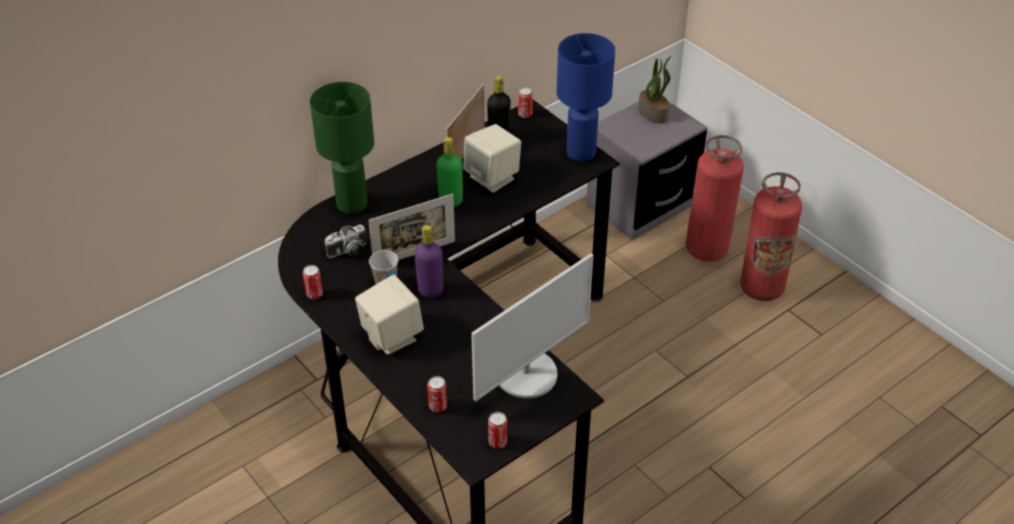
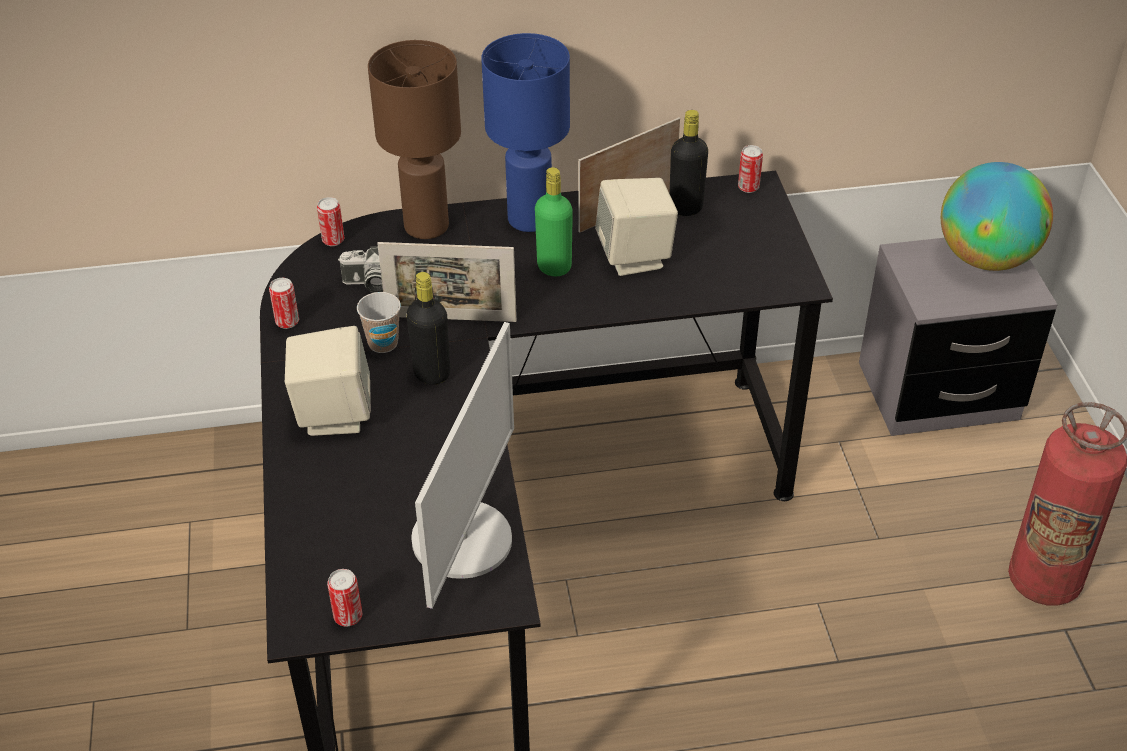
camera: 30 degrees right, 0 degrees up
(352, 205) = (426, 227): green table lamp -> brown table lamp
(430, 290) = (432, 373): purple bottle -> black bottle
(438, 406) = (313, 532): can -> can (333, 240)
(527, 374) = (463, 540): monitor -> monitor turned 60 degrees counterclockwise
(580, 153) = (785, 266): blue table lamp -> blue table lamp (528, 220)
(653, 113) = (986, 258): potted plant -> globe
(706, 249) = (995, 491): fire extinguisher -> none

